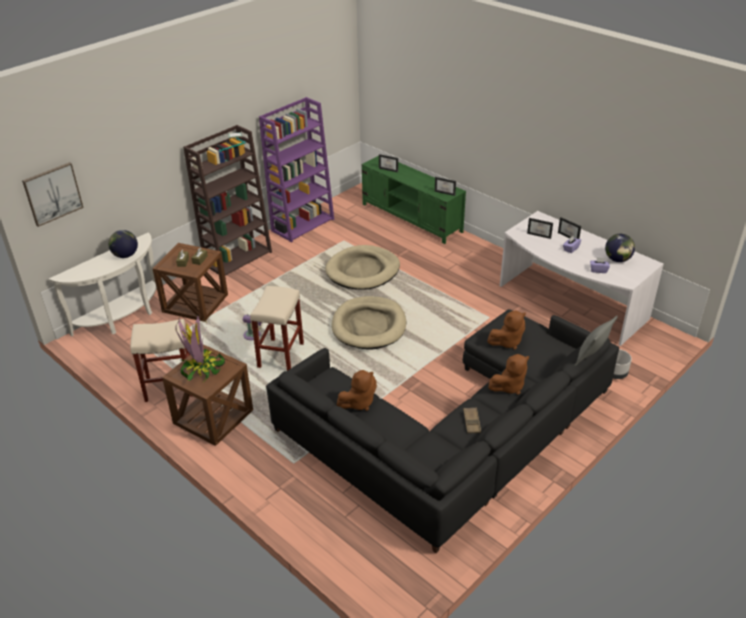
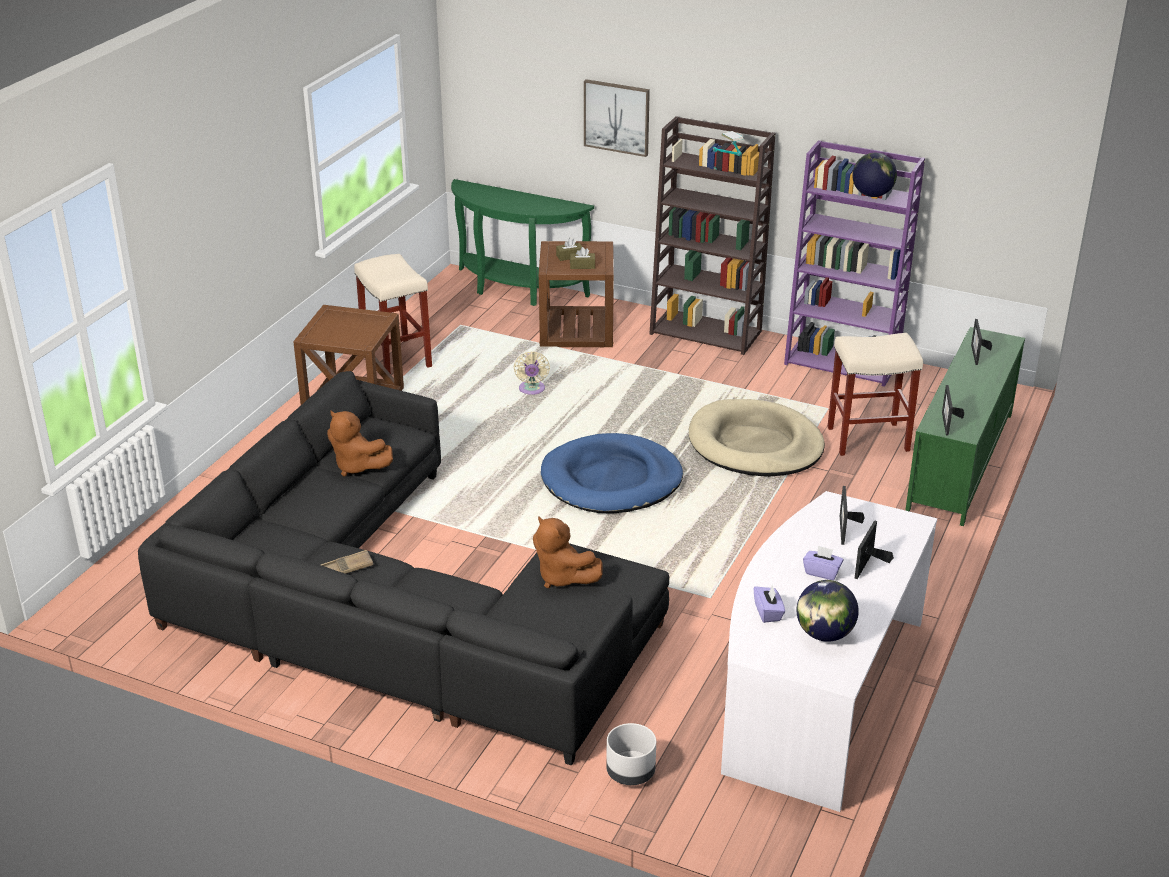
camera: 70 degrees right, 5 degrees down
(53, 193) = (486, 78): picture -> picture (617, 117)
(123, 317) = (515, 290): white console table -> green console table
(125, 255) = (530, 206): globe -> globe (872, 195)
(201, 369) = (348, 324): potted plant -> none
(280, 354) = (501, 421): beige stool -> beige stool (869, 438)
(369, 326) = (611, 480): beige dog bed -> blue dog bed
(509, 386) = (445, 593): brown plush toy -> none
(591, 356) = (503, 636): grey pillow -> none

